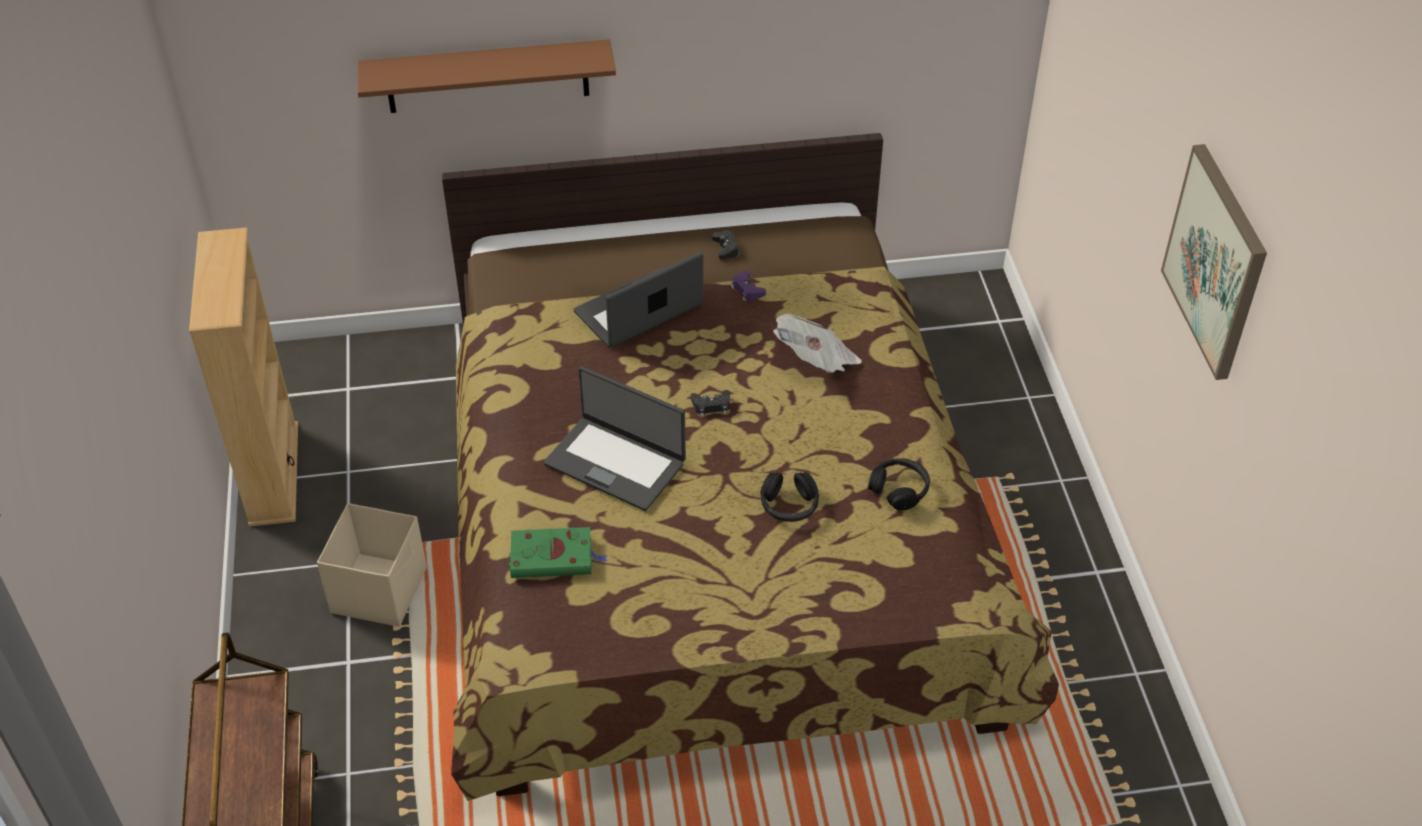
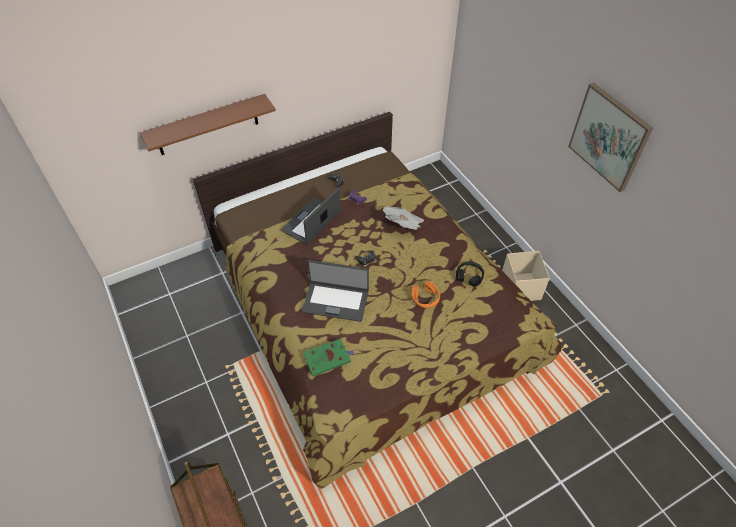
camera: 20 degrees left, 5 degrees up
(273, 474) = (149, 348): beige bookcase -> none
(380, 589) = (228, 391): beige storage box -> beige storage box (520, 287)
(789, 505) = (425, 299): black headphones -> orange headphones

